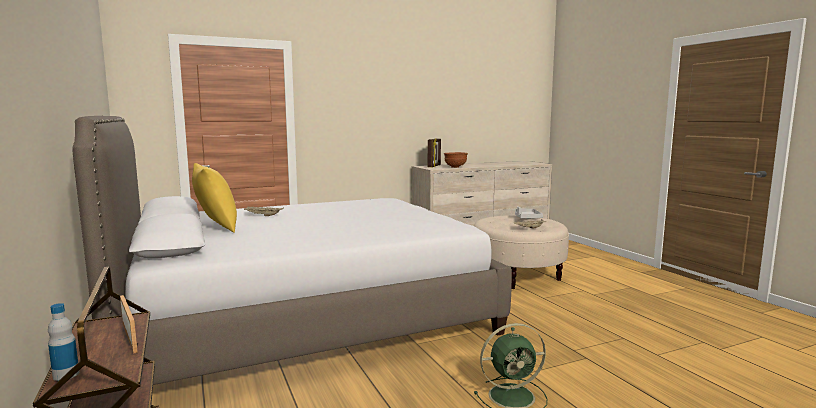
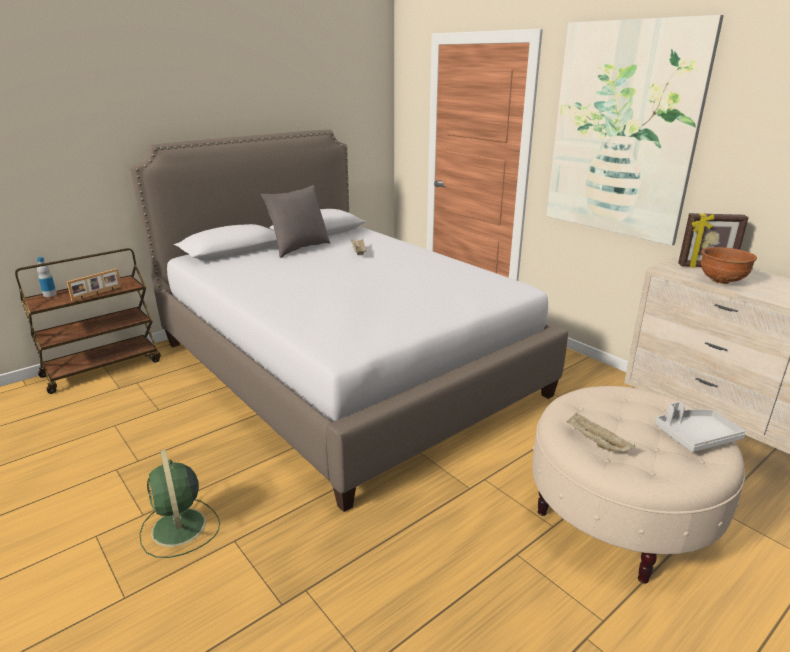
camera: 75 degrees right, 15 degrees up
(216, 227) = (299, 249): yellow pillow -> grey pillow
(362, 105) = (622, 131): none -> picture

